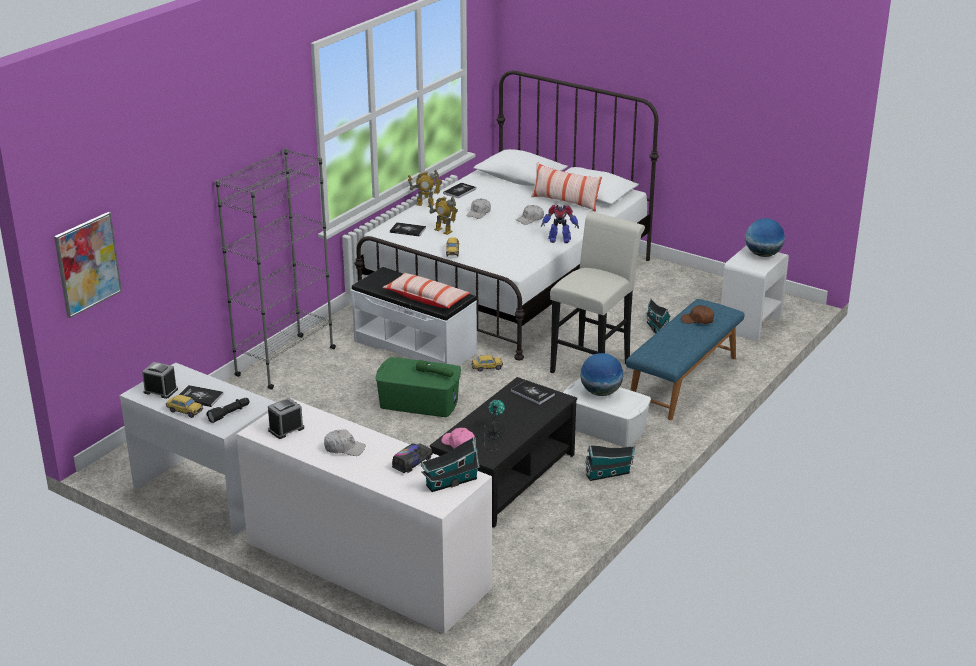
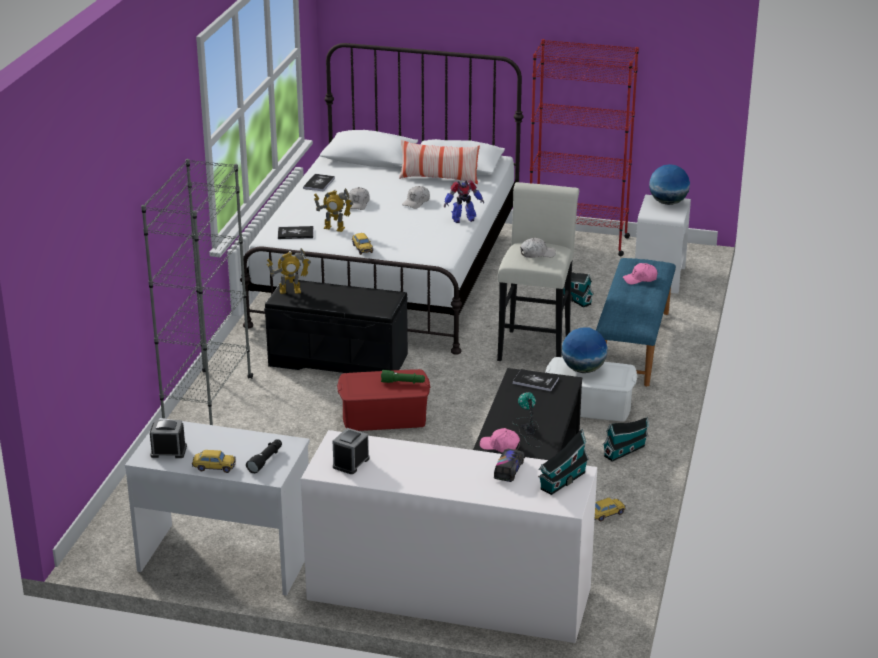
camera: 20 degrees left, 0 degrees up
(87, 264) = (55, 321): picture -> none
(199, 397) = (218, 449): book -> none
(344, 448) = (428, 470): white cap -> white cap (537, 254)
(415, 346) = (338, 359): white bench -> black bench
(419, 402) = (384, 417): green storage box -> red storage box
(425, 204) = (293, 203): toy robot -> toy robot (290, 291)
(426, 298) = (357, 303): pillow -> none
(487, 368) = (430, 368): toy car -> toy car (605, 514)
(696, 280) = (578, 241): none -> red bookcase
(697, 320) = (640, 279): brown cap -> pink cap

